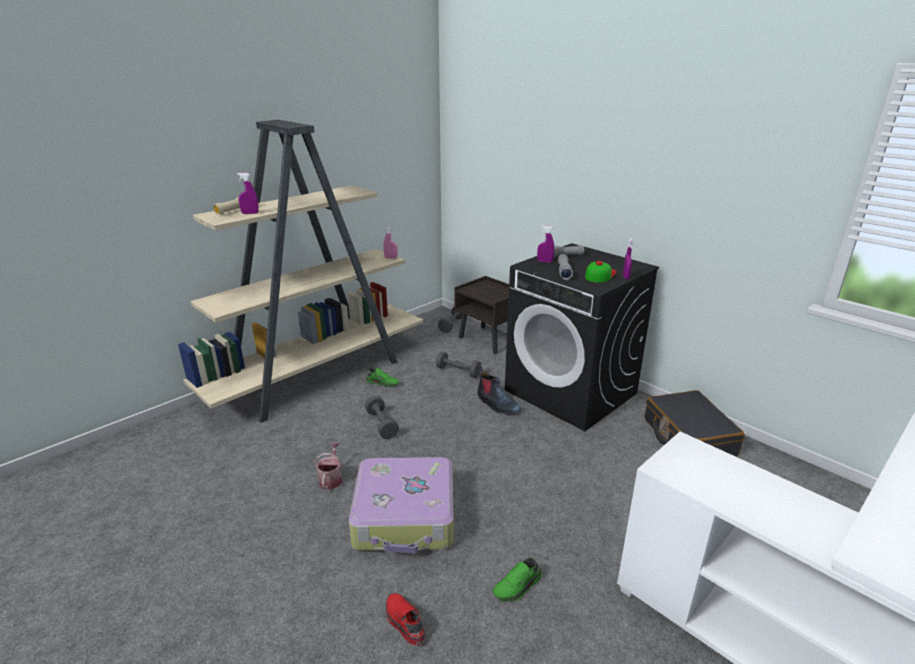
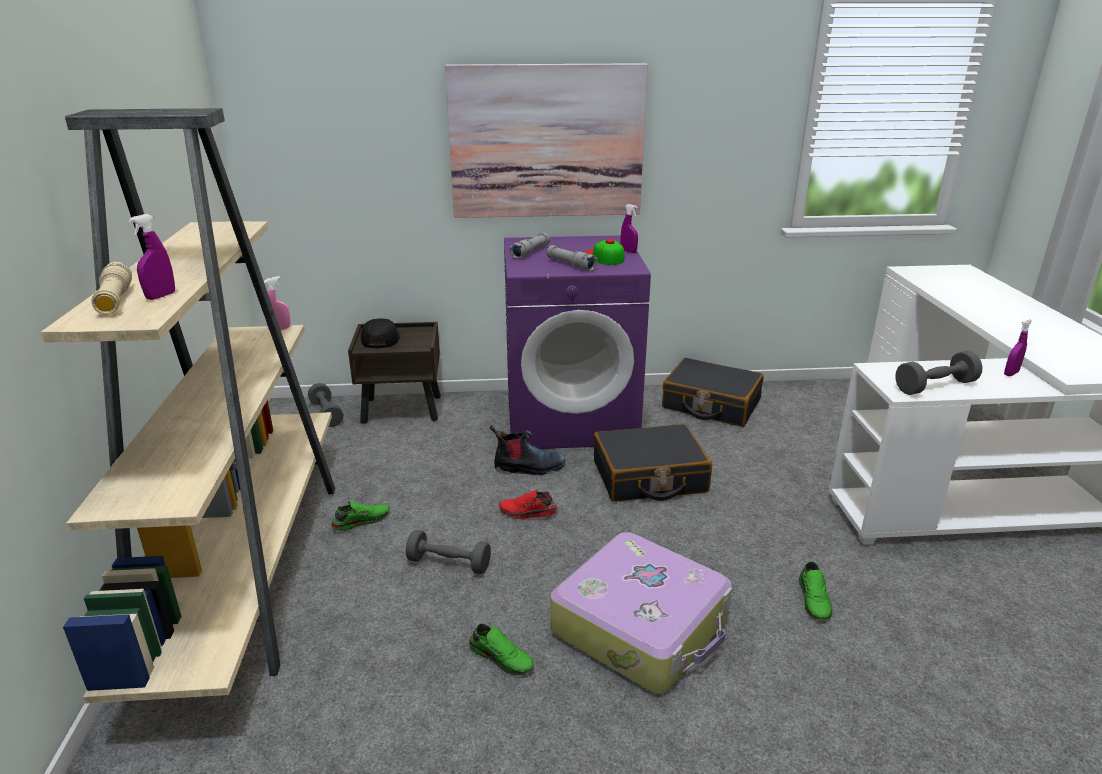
camera: 50 degrees left, 0 degrees up
(331, 478) = (502, 657): watering can -> green shoe
(404, 623) = (806, 707): red shoe -> red shoe (527, 513)
(458, 372) = (429, 459): grey dumbbell -> grey dumbbell (935, 386)
(482, 288) = (380, 339): none -> black cap
(544, 261) = (529, 262): purple spray bottle -> purple spray bottle (1011, 373)
(554, 452) = (649, 477): none -> black suitcase
(571, 392) = (571, 418): black washing machine -> purple washing machine
(611, 177) = (547, 142): none -> picture

